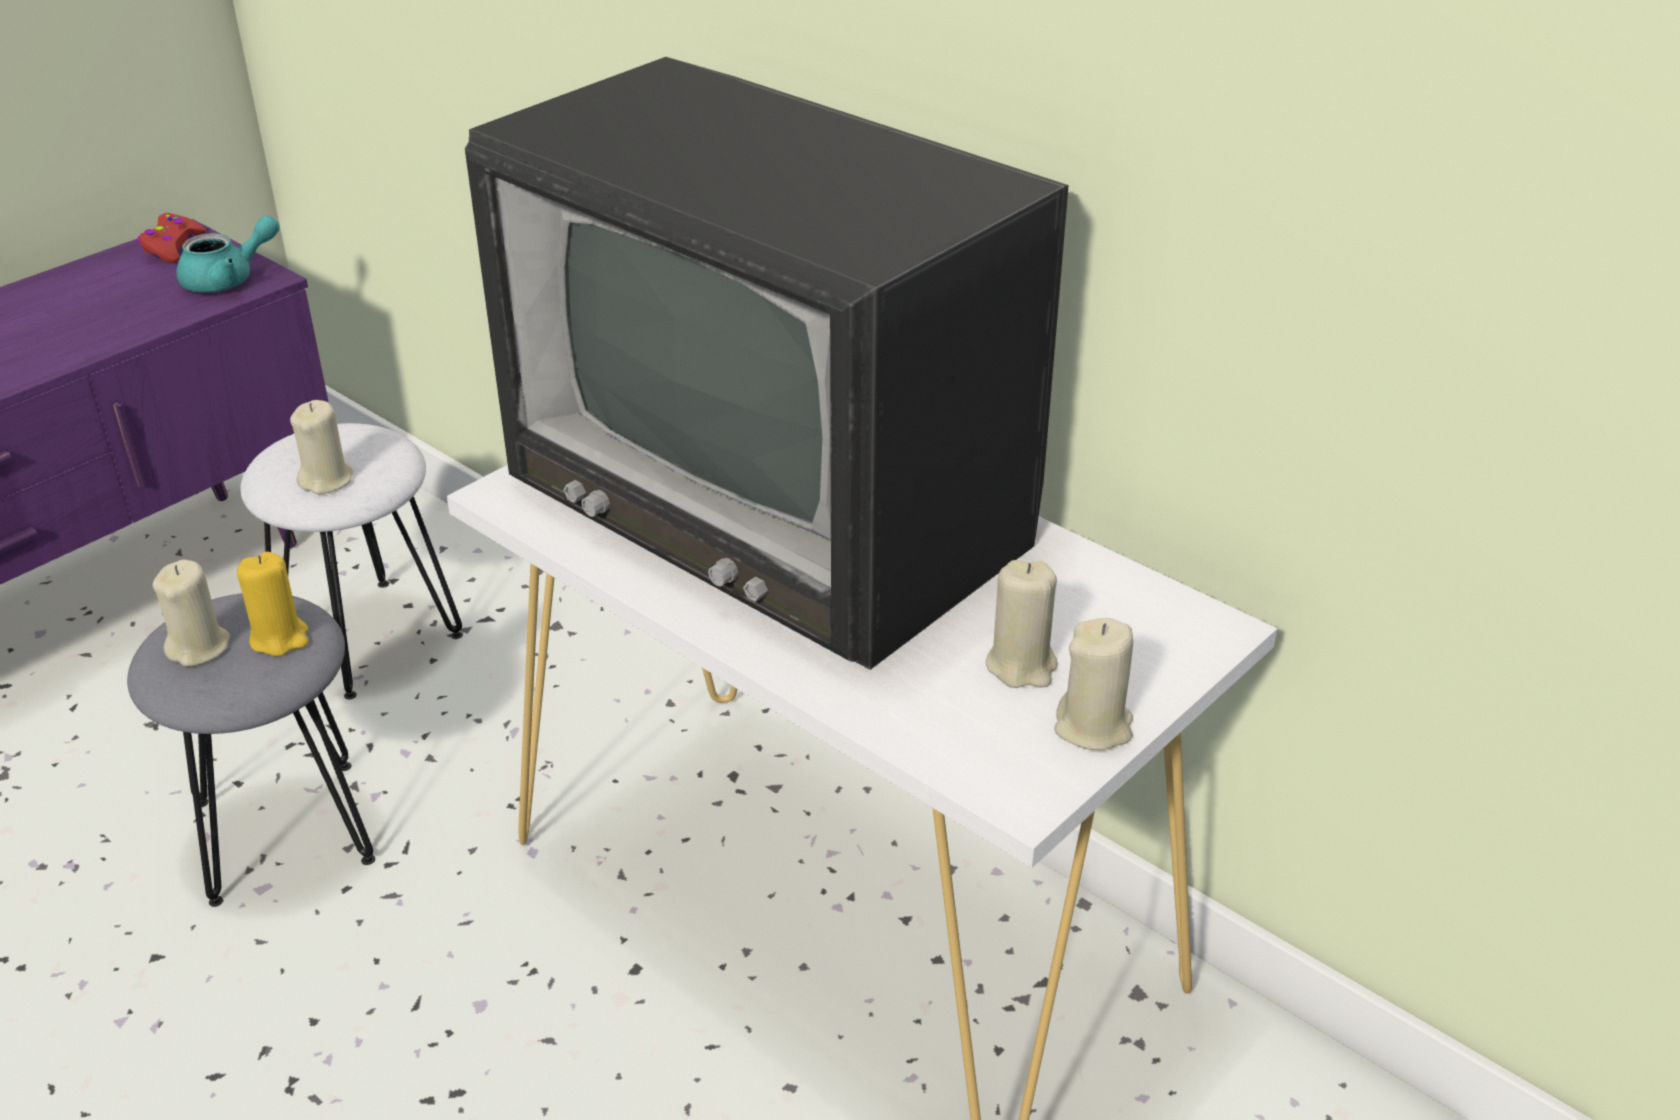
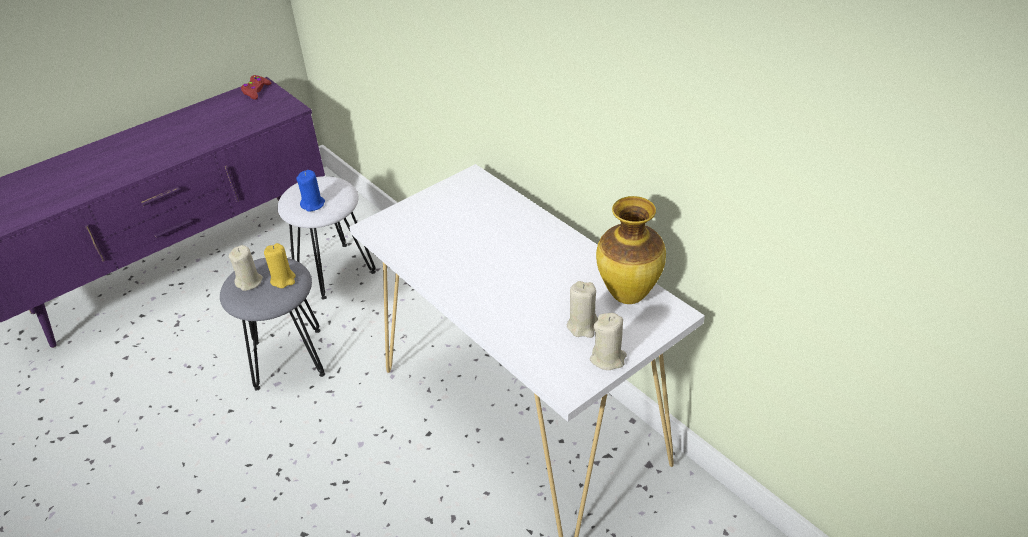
camera: 10 degrees right, 5 degrees up
(229, 279) = (278, 108): turquoise teapot -> none
(326, 480) = (313, 204): beige candle -> blue candle
(782, 505) = (493, 239): television -> none
(1106, 599) = (629, 295): none -> vase

